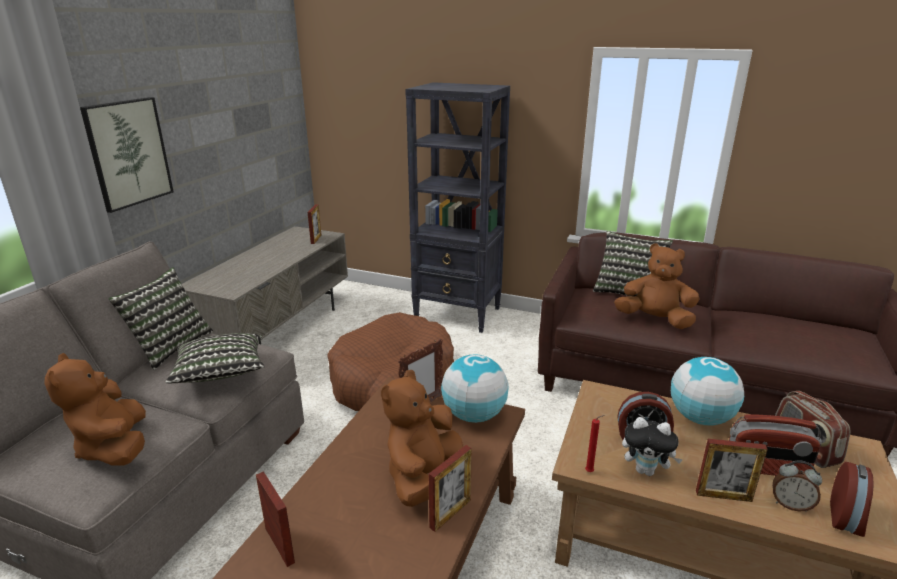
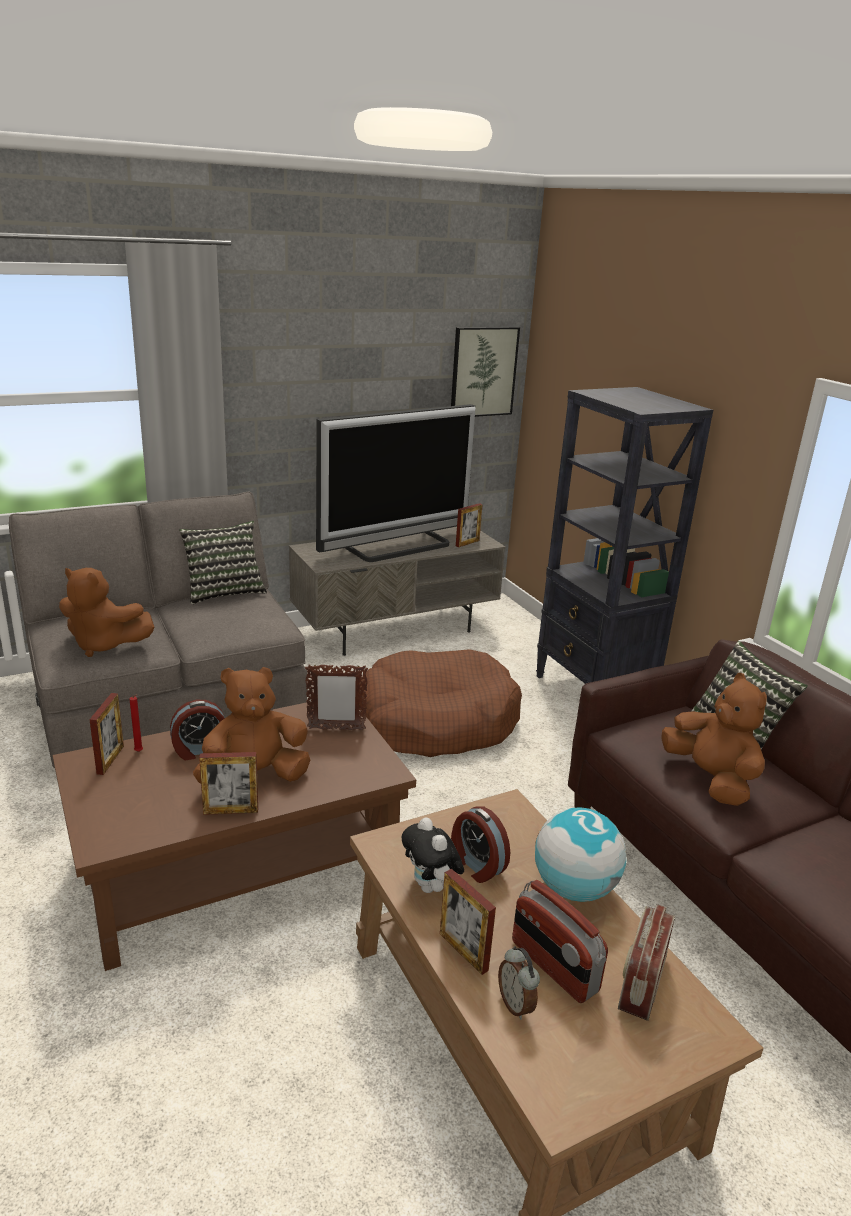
camera: 40 degrees right, 0 degrees up
(114, 447) = (104, 645): brown plush toy -> brown plush toy turned 90 degrees counterclockwise
(128, 153) = (272, 406): picture -> picture (483, 371)
(221, 373) = (226, 627): pillow -> none
(270, 258) = (399, 547): none -> television
(474, 415) = (363, 759): globe -> none
(590, 472) = (381, 856): red candle -> red candle (139, 752)
(846, 518) = (553, 1055): alarm clock -> alarm clock (200, 750)

